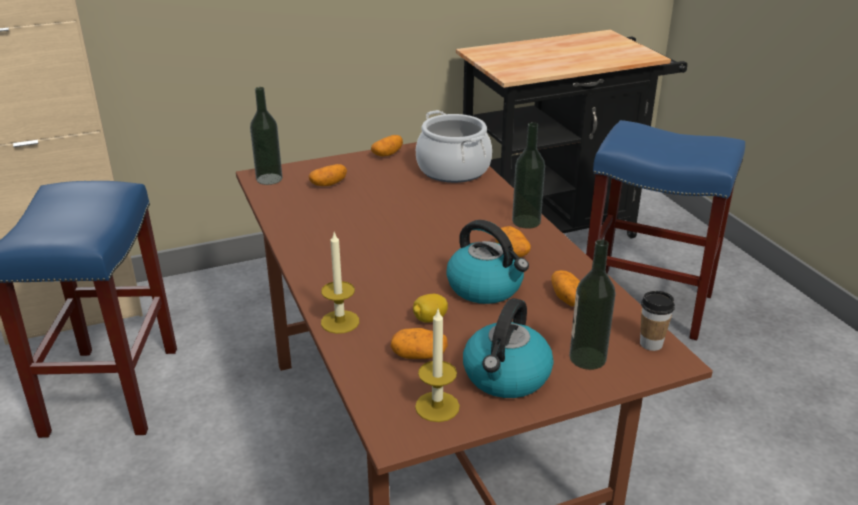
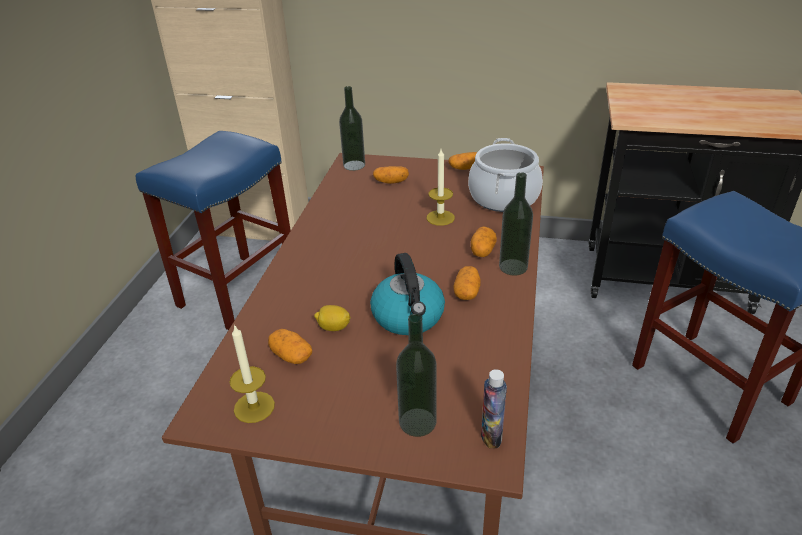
camera: 35 degrees right, 5 degrees up
(340, 322) = (270, 302): candle -> candle (440, 218)
(506, 377) = (332, 406): kettle -> none
(568, 299) = (466, 356): potato -> potato (482, 250)
(651, 344) = (491, 435): cup -> bottle

